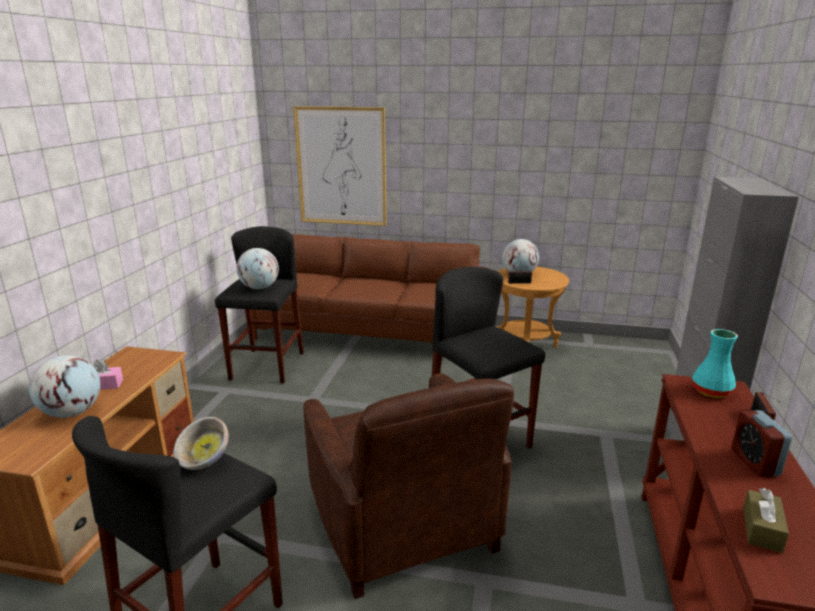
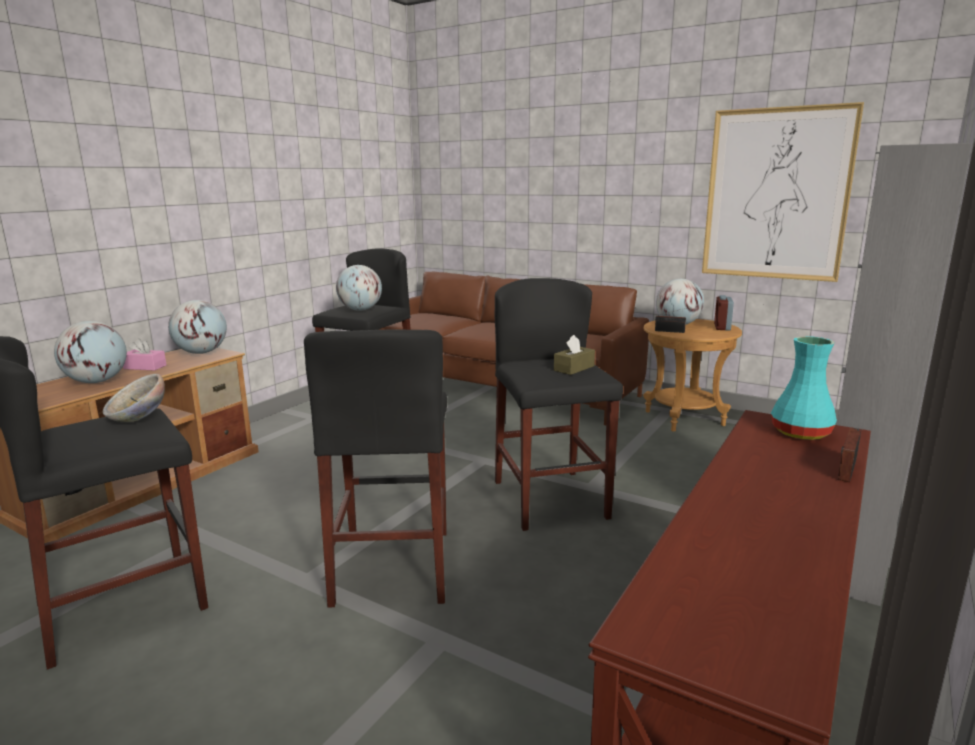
camera: 20 degrees right, 5 degrees down
(142, 358) = (201, 353): none -> globe
(341, 166) = (490, 196): picture -> picture (776, 194)
(404, 526) = (393, 566): brown armchair -> black stool
(754, 462) = (780, 508): alarm clock -> alarm clock (722, 327)
(761, 529) = (699, 575): brown tissue box -> brown tissue box (574, 368)

